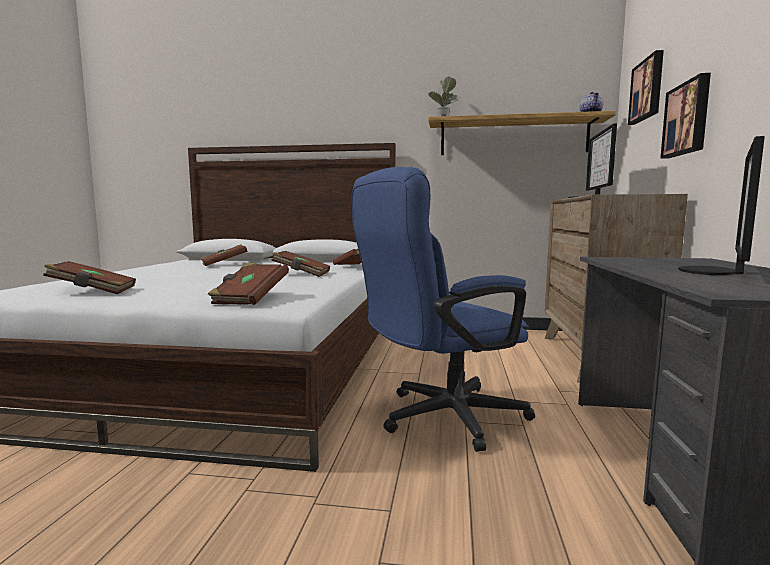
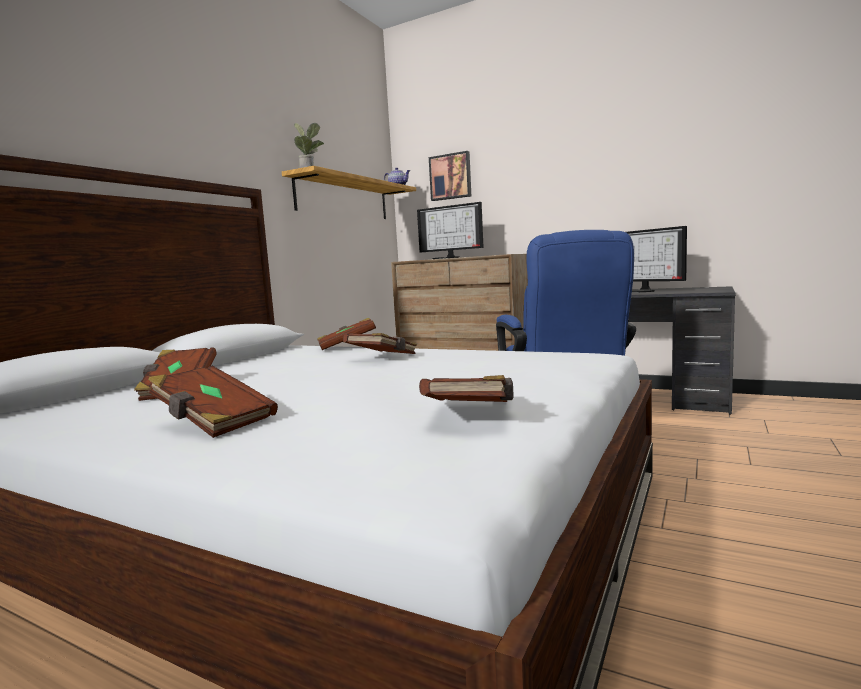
camera: 70 degrees left, 0 degrees up
(250, 299) = (562, 362): brown book -> brown book (213, 421)
(688, 119) = (514, 205): picture -> none

